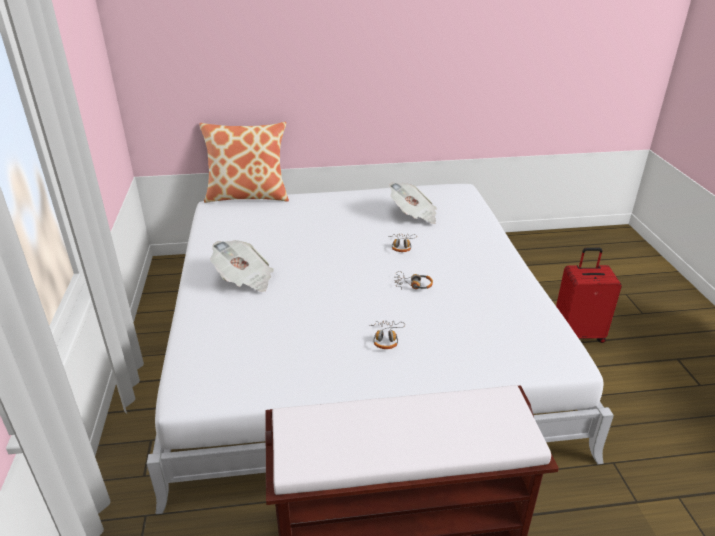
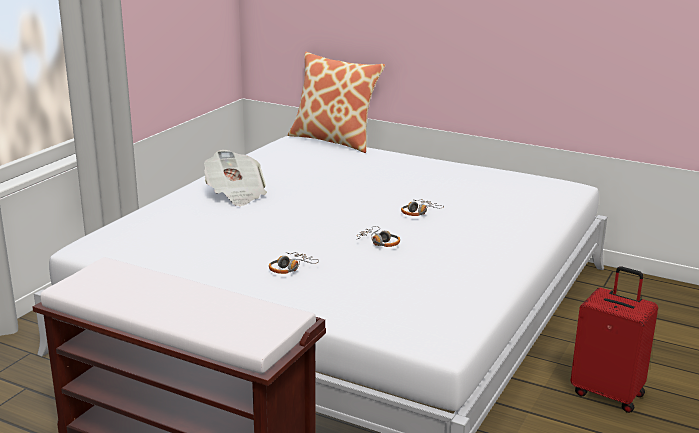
camera: 35 degrees right, 10 degrees down
(413, 215) = (472, 192): newspaper -> none

